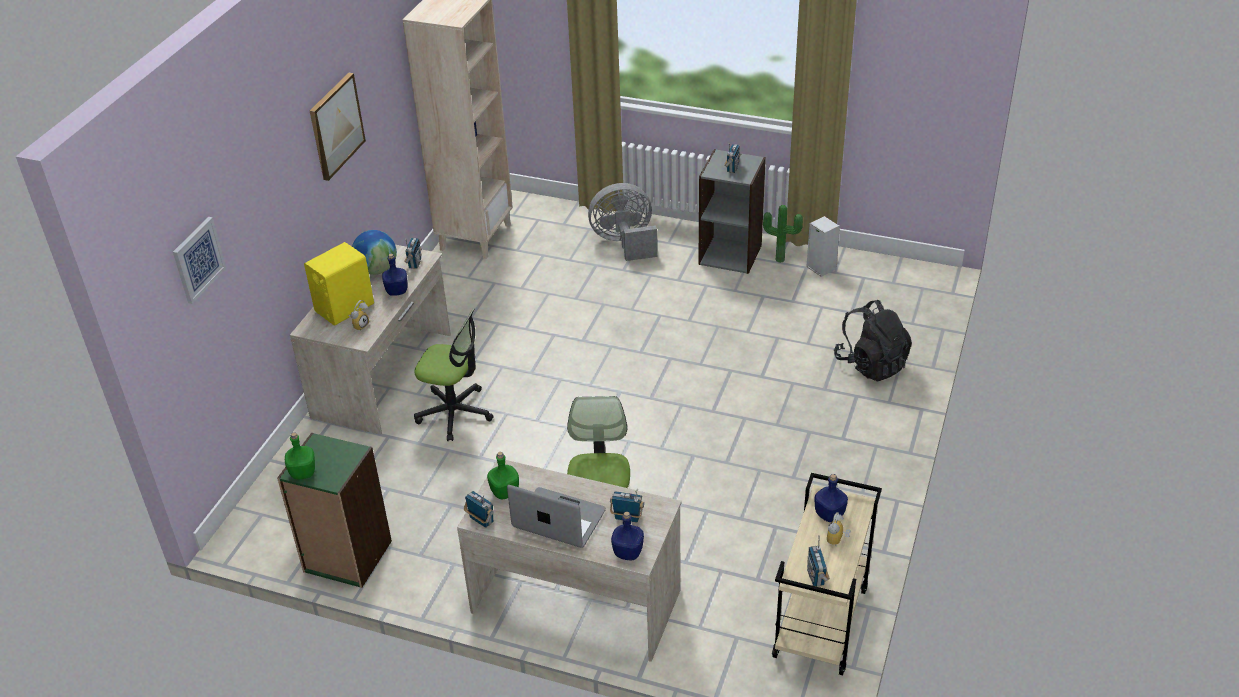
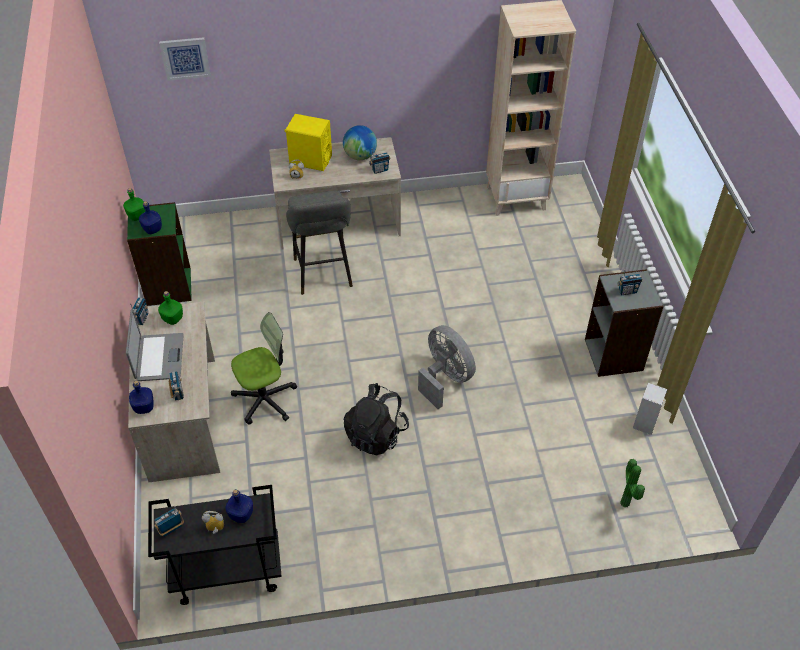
camera: 60 degrees right, 10 degrees up
(336, 126) = (380, 44): picture -> none
(396, 291) = (343, 175): blue bottle -> blue bottle (152, 229)
(455, 413) = (323, 275): office chair -> grey stool
(625, 243) = (576, 283): grey fan -> grey fan (445, 378)
(780, 258) = (635, 390): potted plant -> potted plant (626, 503)
(821, 624) = (226, 573): beige cart -> black cart
(871, 364) = (540, 505): black backpack -> black backpack (376, 434)

